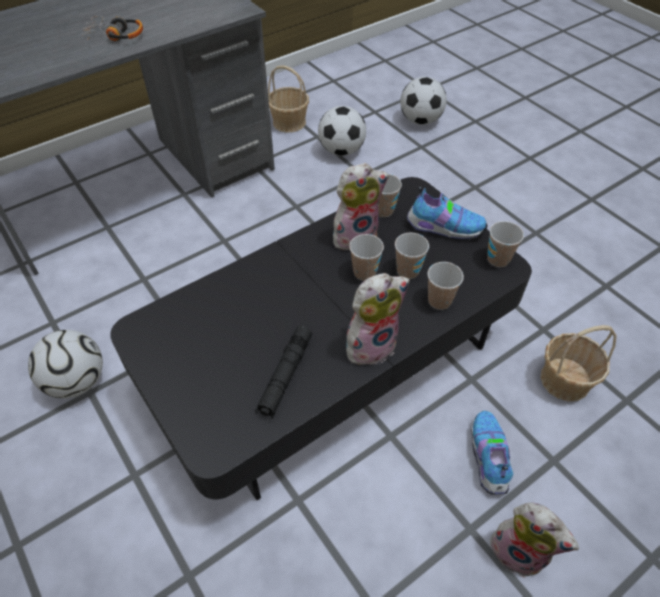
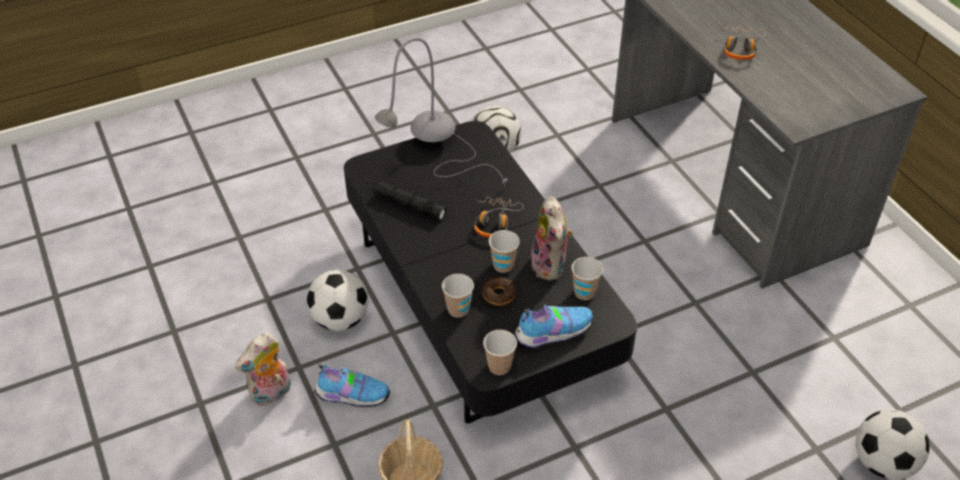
camera: 100 degrees right, 5 degrees down
(185, 363) = (436, 156): none -> grey table lamp
(289, 122) = (864, 313): basket -> none
(299, 288) = (495, 222): none -> headphones
(342, 151) = (803, 359): football -> football (340, 320)
(371, 344) = (424, 256): plush toy -> none
(407, 271) = (498, 295): cup -> donut
(442, 228) = (551, 333): shoe -> shoe turned 135 degrees counterclockwise

